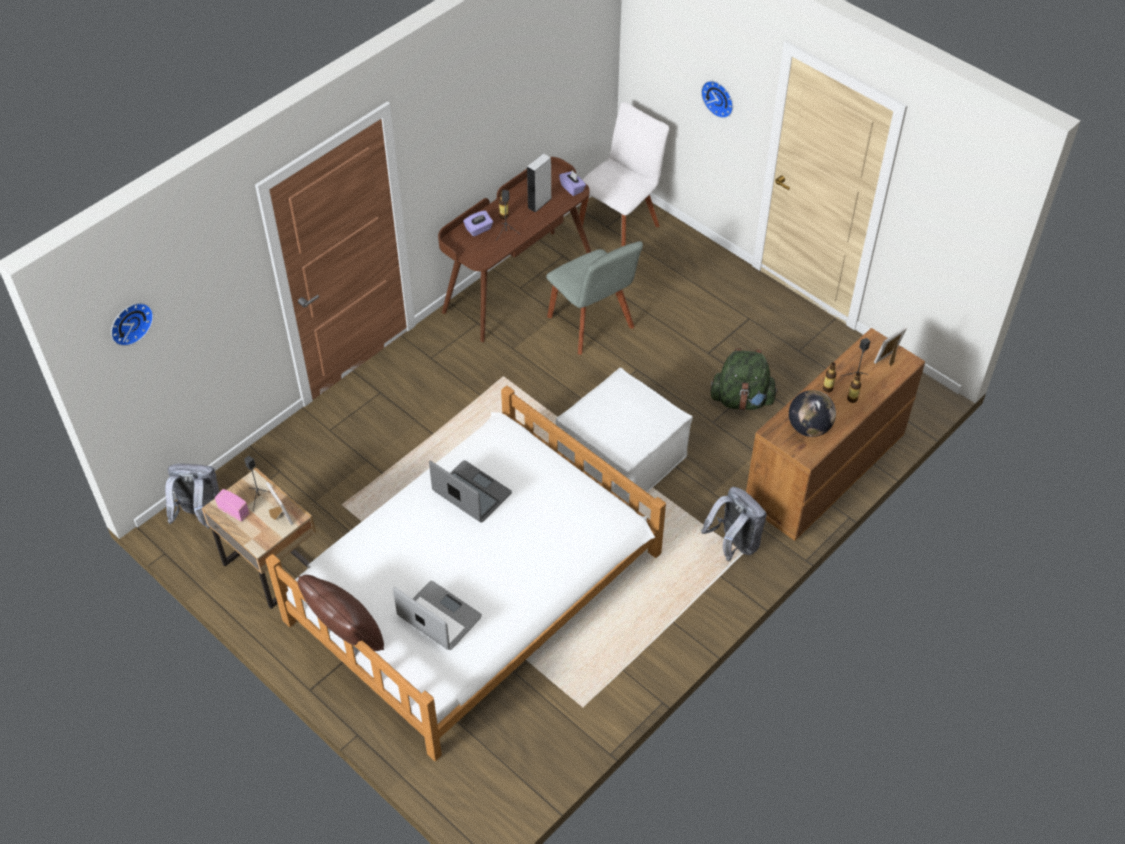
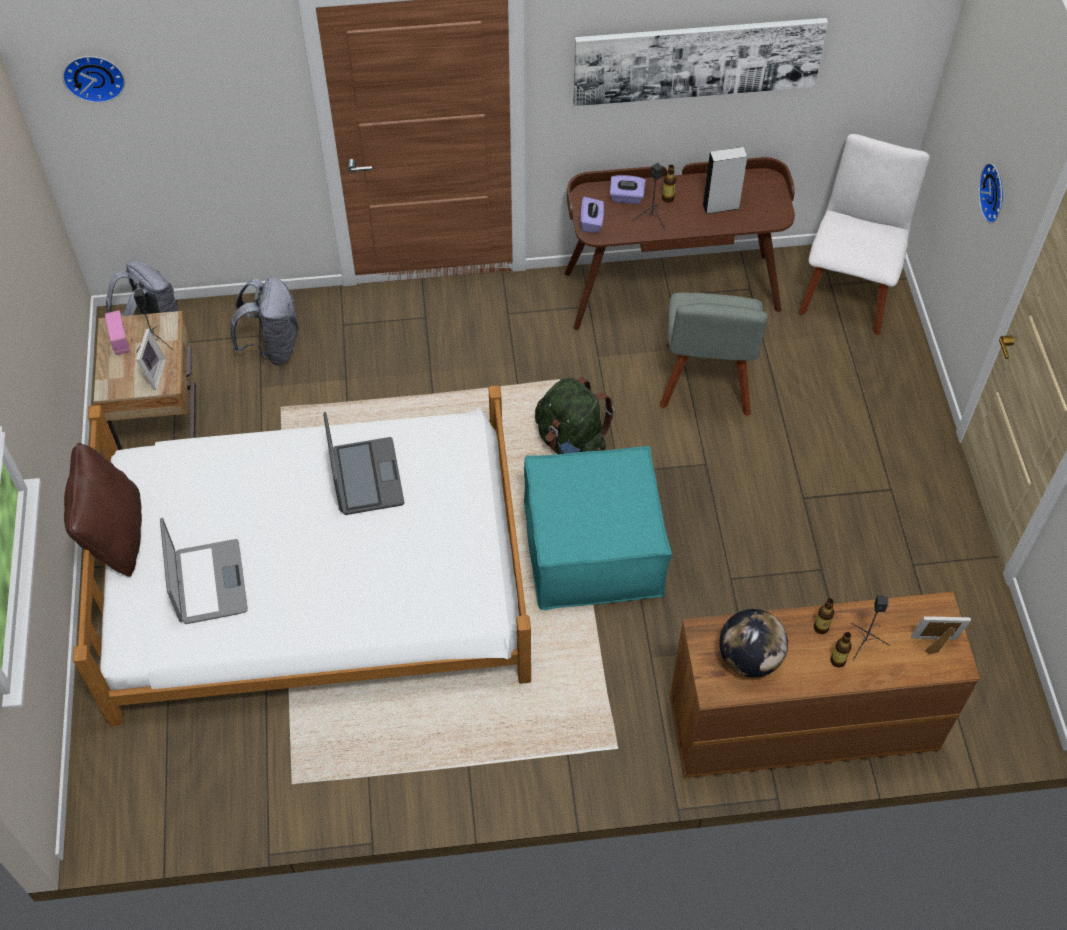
camera: 40 degrees right, 5 degrees up
(492, 110) = (697, 60): none -> picture
(572, 188) = (773, 211): purple tissue box -> purple tissue box (591, 222)
(620, 224) = (848, 292): white chair -> white chair turned 60 degrees counterclockwise
(621, 458) = (592, 549): white ottoman -> turquoise ottoman
(733, 544) = (616, 731): grey backpack -> grey backpack (273, 347)
(742, 400) = (789, 576): green backpack -> green backpack (572, 443)

